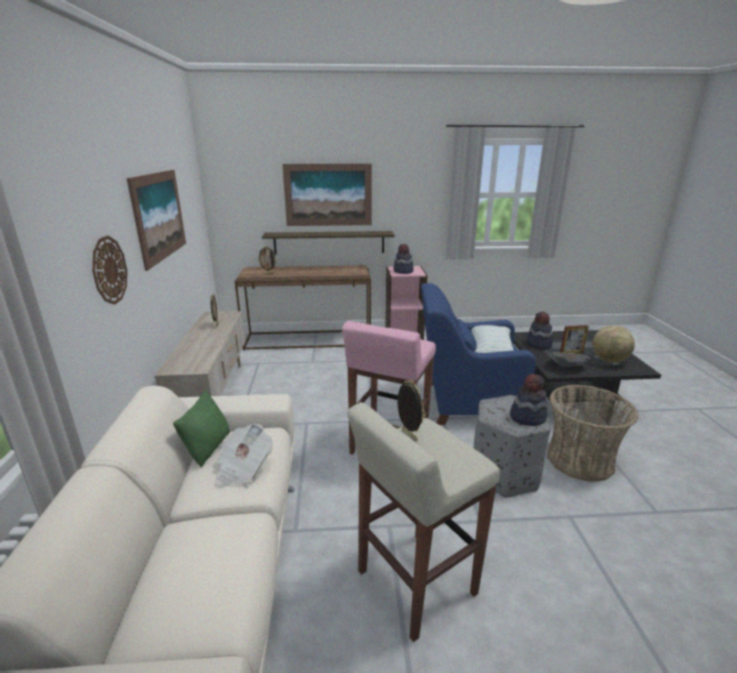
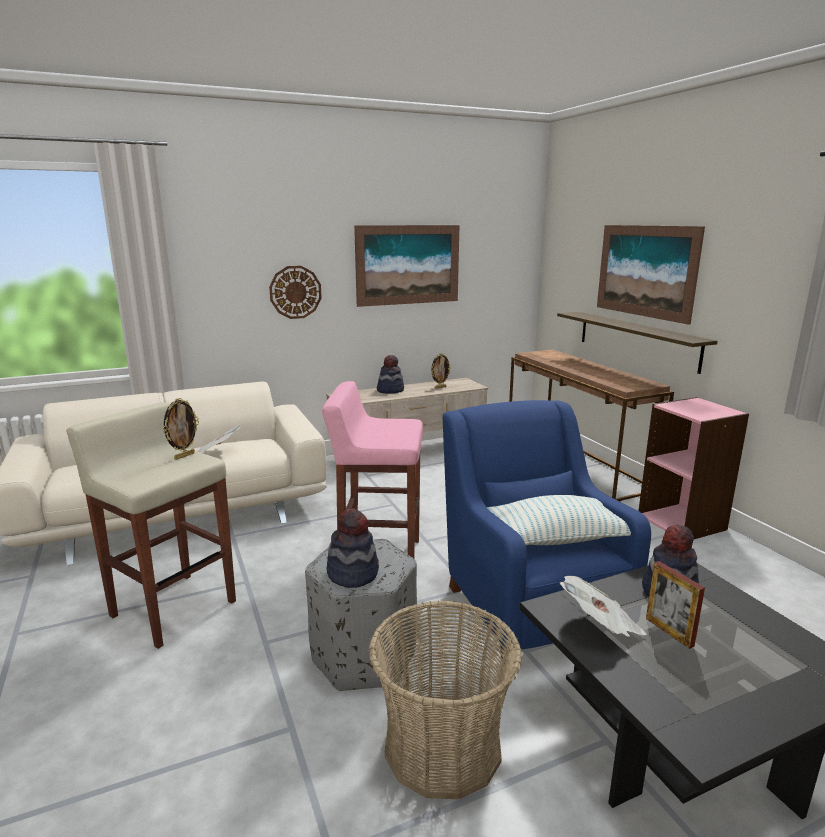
camera: 70 degrees right, 5 degrees down
(208, 448) = (248, 440): green pillow -> none
(268, 274) = (544, 359): picture frame -> none
(403, 271) = (690, 407): hat -> hat (390, 390)
(609, 360) = (692, 688): globe -> none

